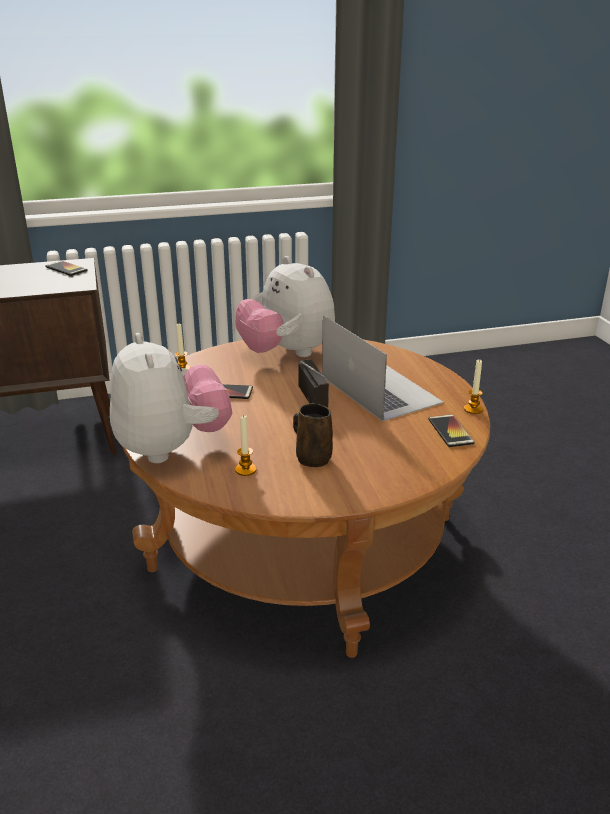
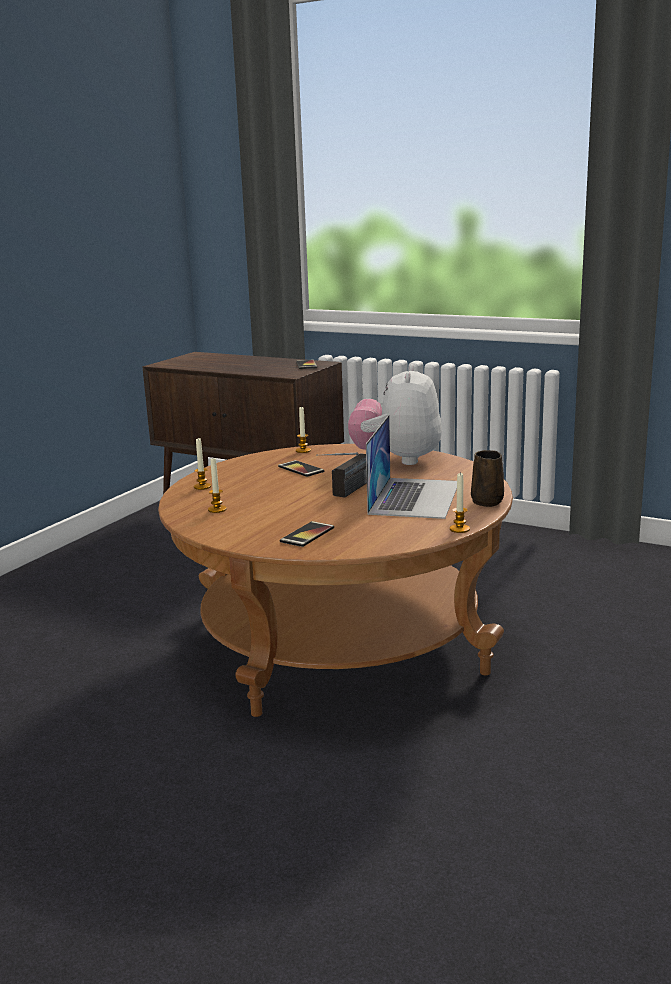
camera: 45 degrees right, 10 degrees down
(172, 448) = (202, 487): plush toy -> candle
(312, 458) = (270, 517): brown mug -> brown mug (487, 501)
(450, 431) = (404, 535): phone -> phone (307, 535)

